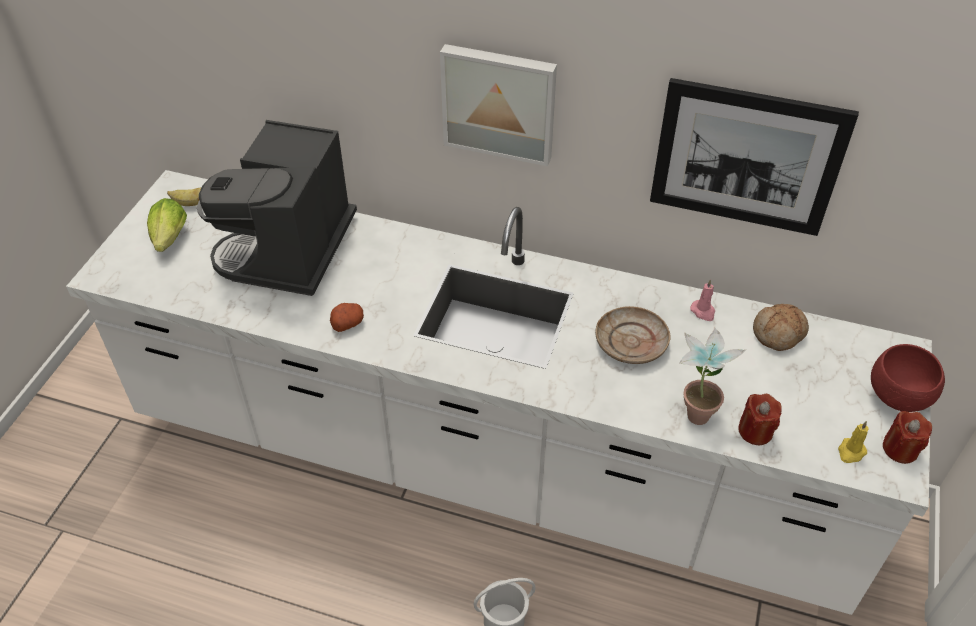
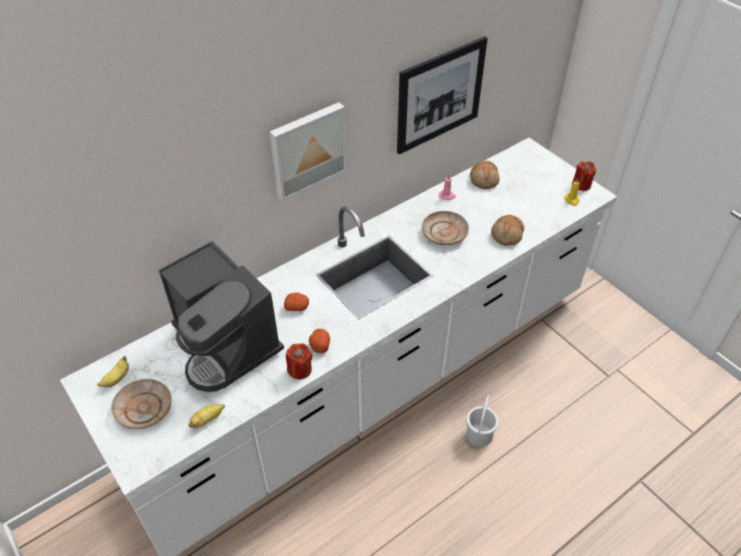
camera: 55 degrees left, 0 degrees up
(169, 241) = (143, 408): lettuce -> beige plate
(186, 292) = (207, 420): none -> banana
(387, 276) = (297, 307): none -> potato
(696, 409) = (507, 235): potted plant -> bread
(755, 431) = (536, 223): red candle -> red candle (300, 369)
(899, 398) = (553, 167): red bowl -> none

